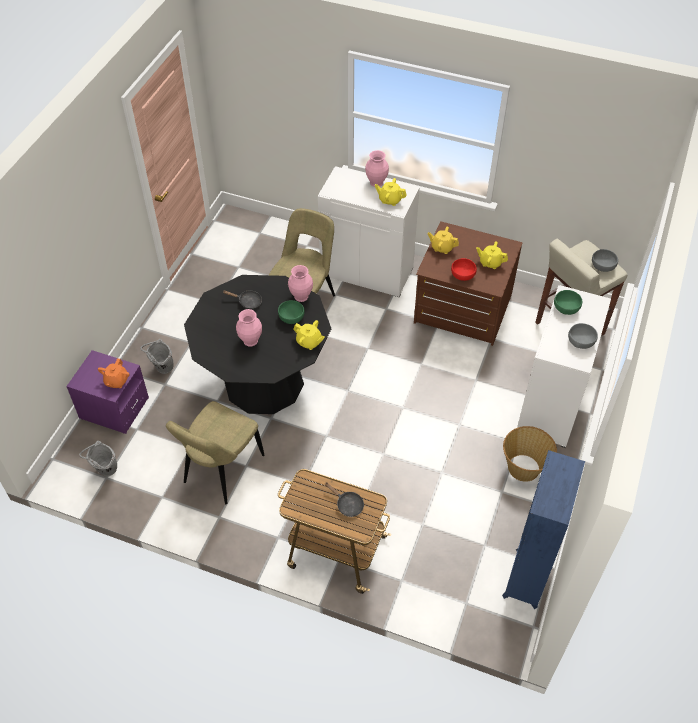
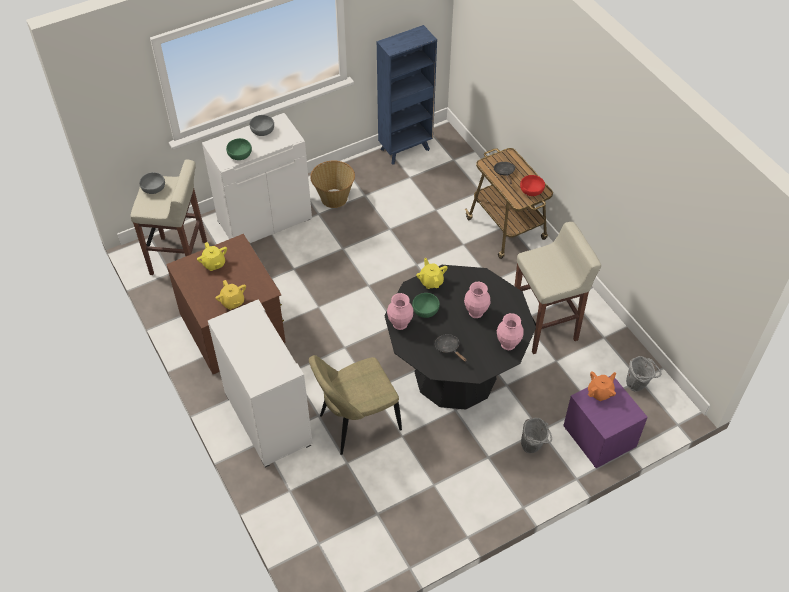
camera: 140 degrees left, 0 degrees up
(221, 471) = (545, 327): beige chair -> beige stool
(376, 182) = (236, 351): pink vase -> pink vase (508, 344)
(390, 200) = (247, 324): yellow teapot -> none
(462, 275) = (248, 268): red bowl -> red bowl (532, 191)

